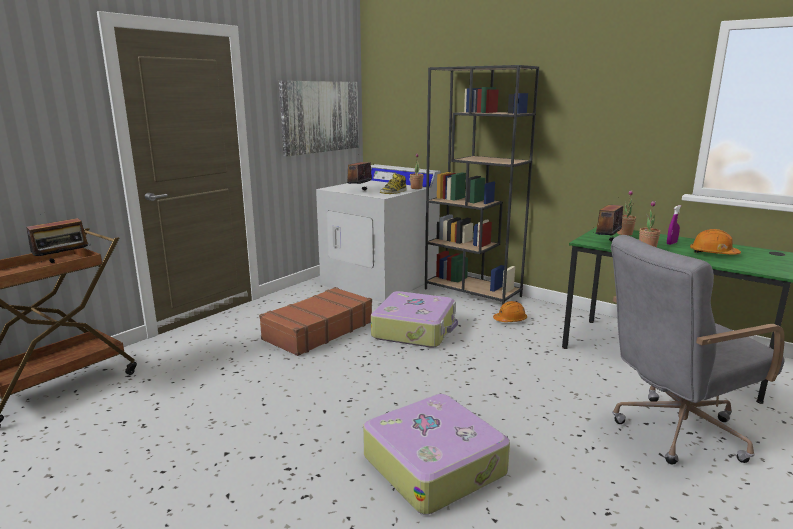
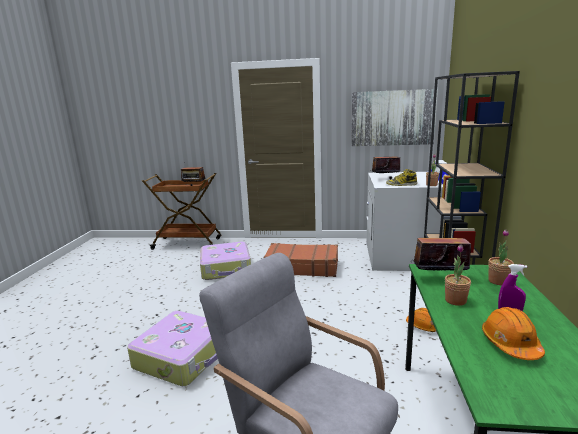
camera: 60 degrees right, 0 degrees up
(415, 330) = (345, 294): suitcase -> suitcase (226, 268)

